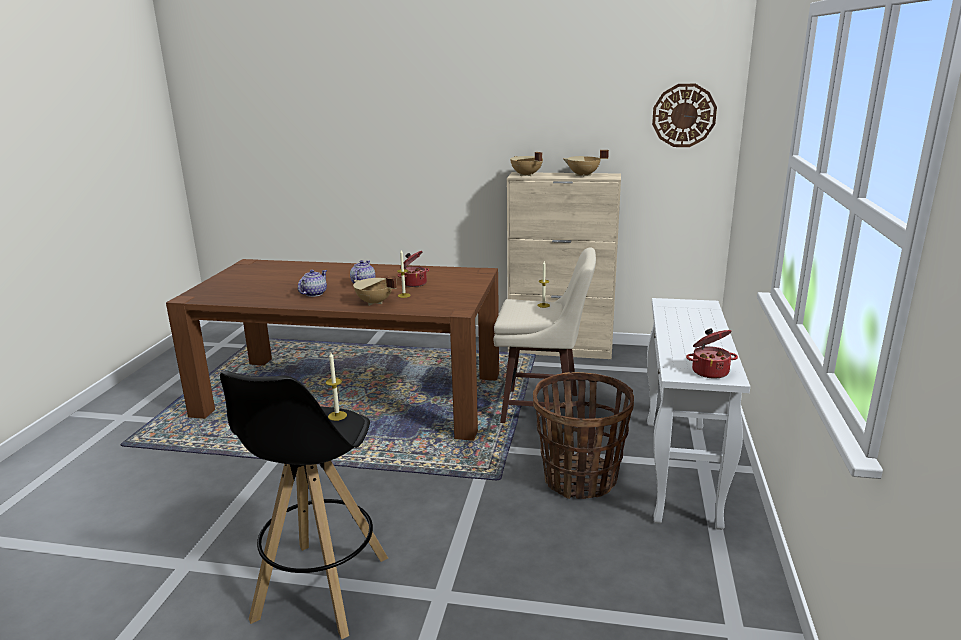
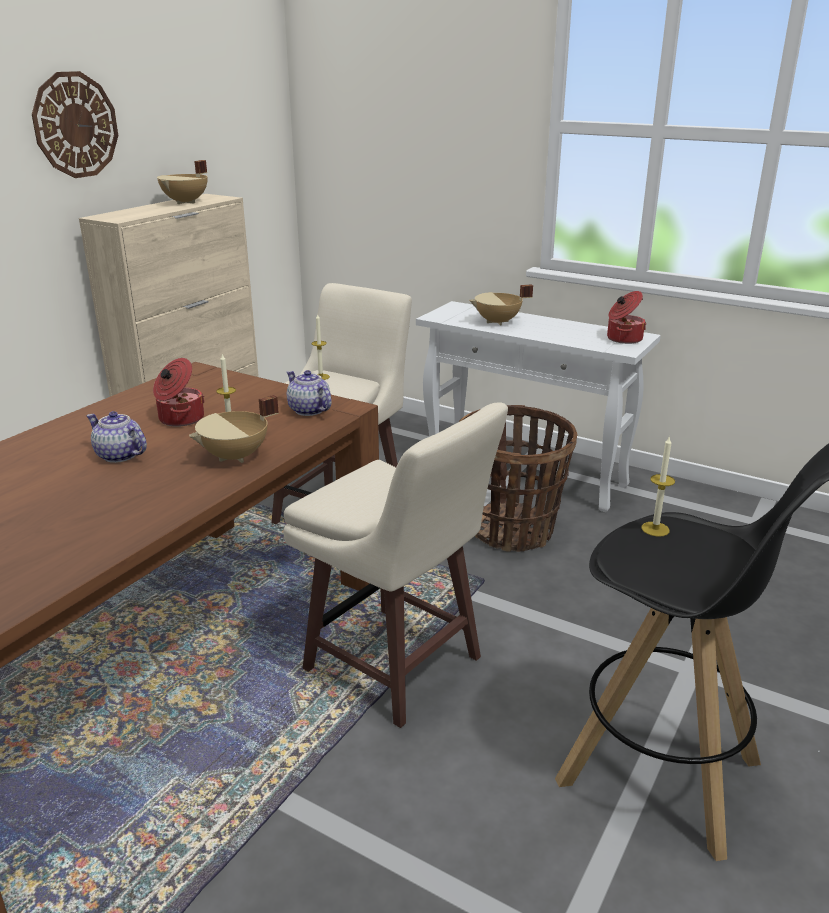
camera: 70 degrees left, 5 degrees up
(313, 294) = (110, 503): teapot -> teapot (309, 410)
(387, 467) = (396, 667): none -> beige stool
(526, 175) = (123, 216): beige cooking pot -> beige cooking pot (498, 322)
(684, 115) = (245, 105): wall clock -> wall clock (75, 125)

